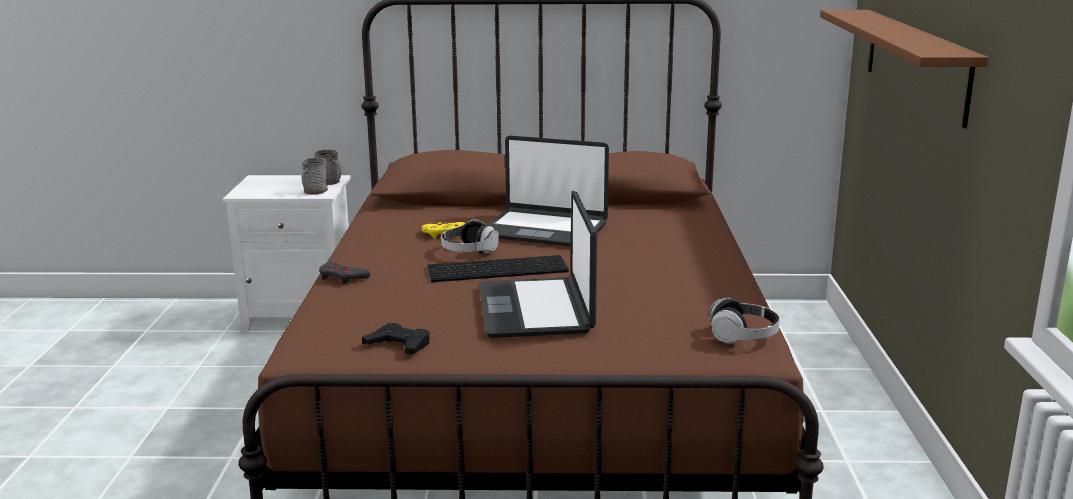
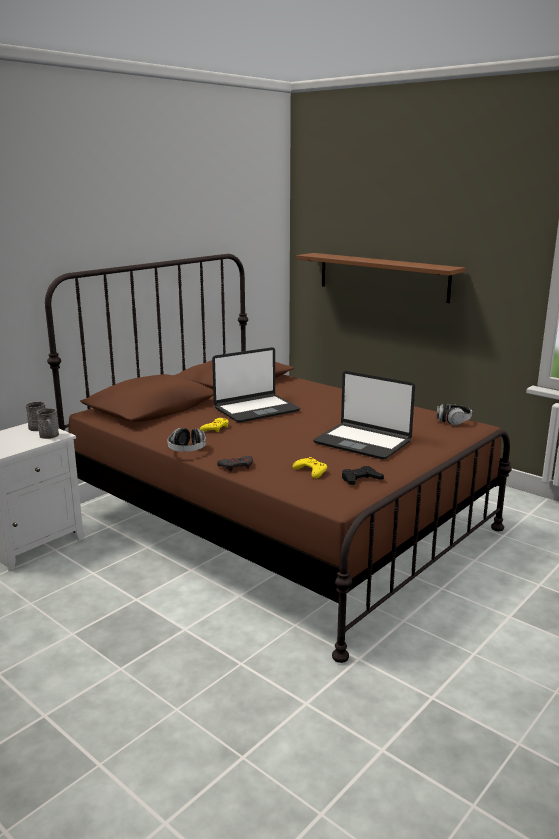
camera: 50 degrees left, 0 degrees up
(385, 313) = (311, 471): none -> yellow game controller
(469, 252) = (255, 431): headphones -> headphones (187, 450)
(498, 268) = (293, 433): keyboard -> none

